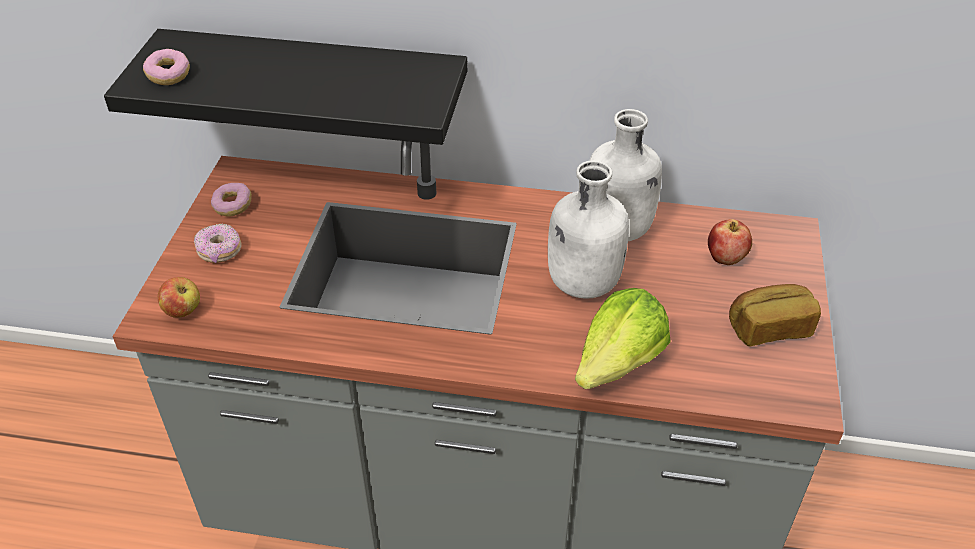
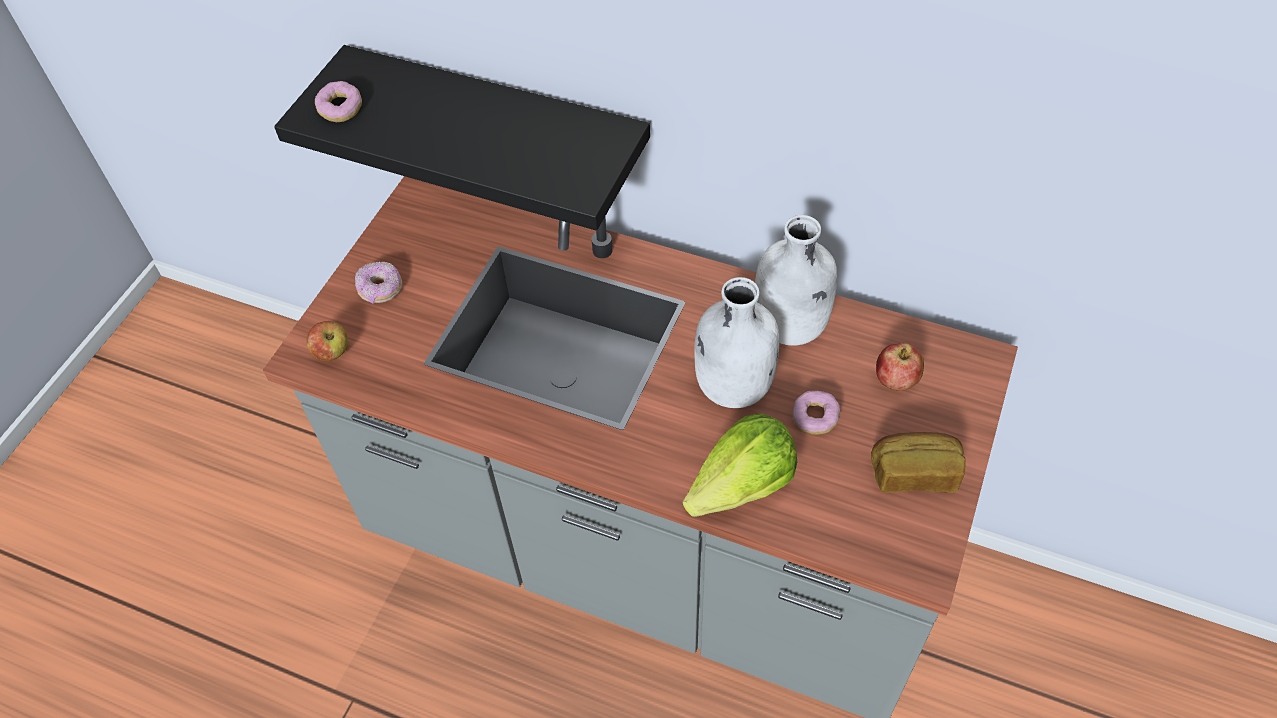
camera: 15 degrees right, 10 degrees up
(233, 206) = (404, 237): donut -> donut (815, 418)

